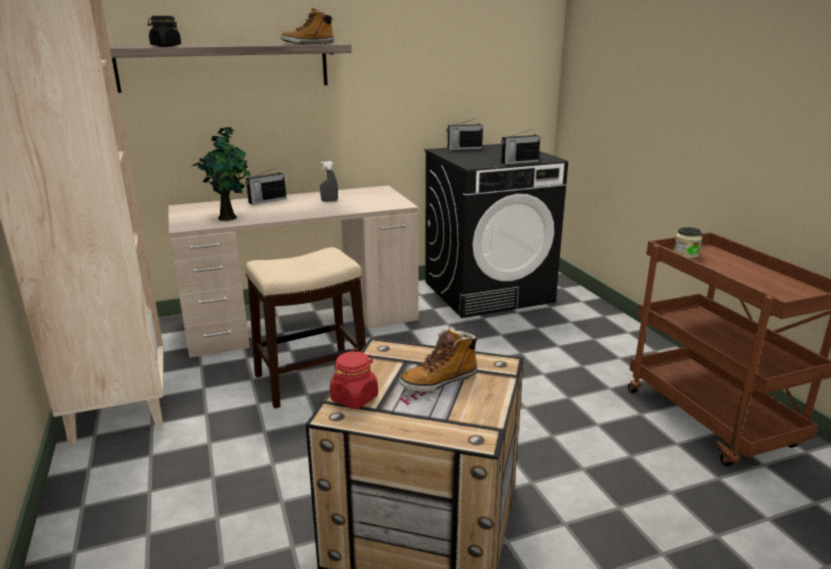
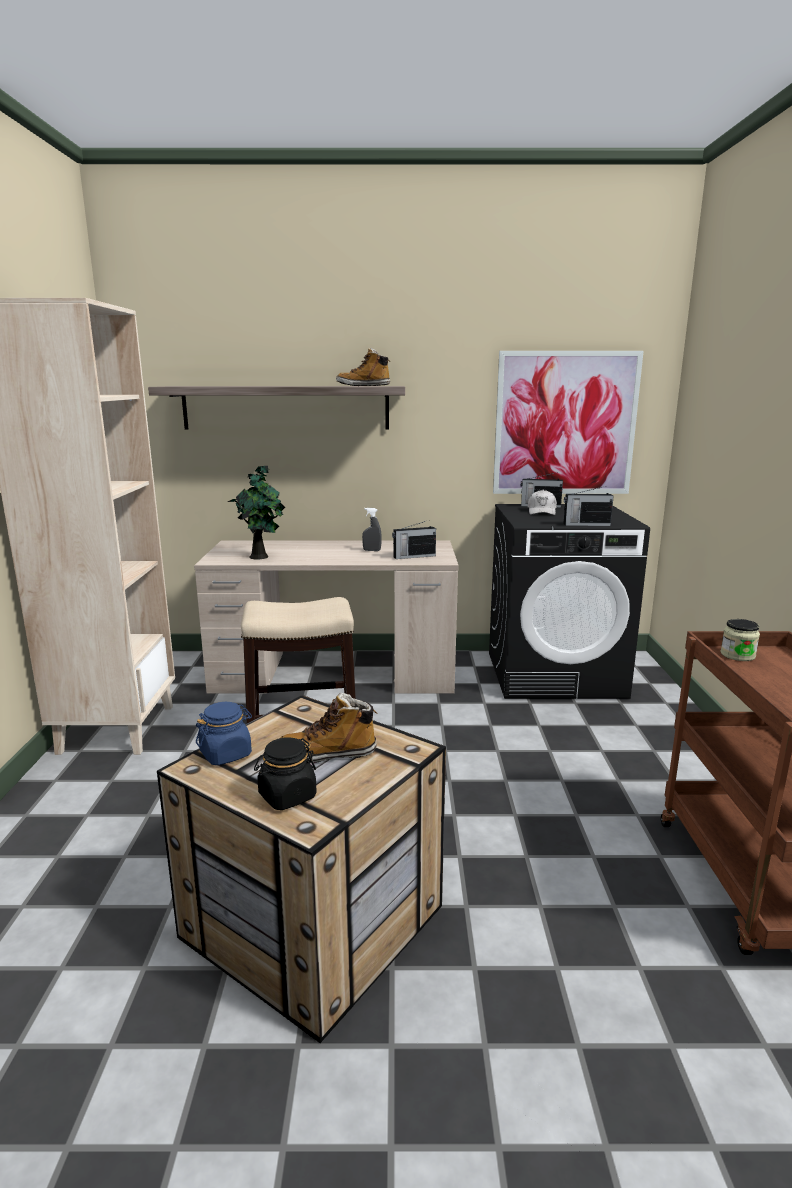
camera: 20 degrees right, 5 degrees down
(166, 46) = (224, 386): black jar -> black jar (287, 796)
(267, 201) = (312, 544): radio -> radio (413, 556)
(354, 398) = (226, 754): red jar -> blue jar
(471, 153) = (542, 511): none -> white cap
(478, 74) = (565, 424): none -> picture

